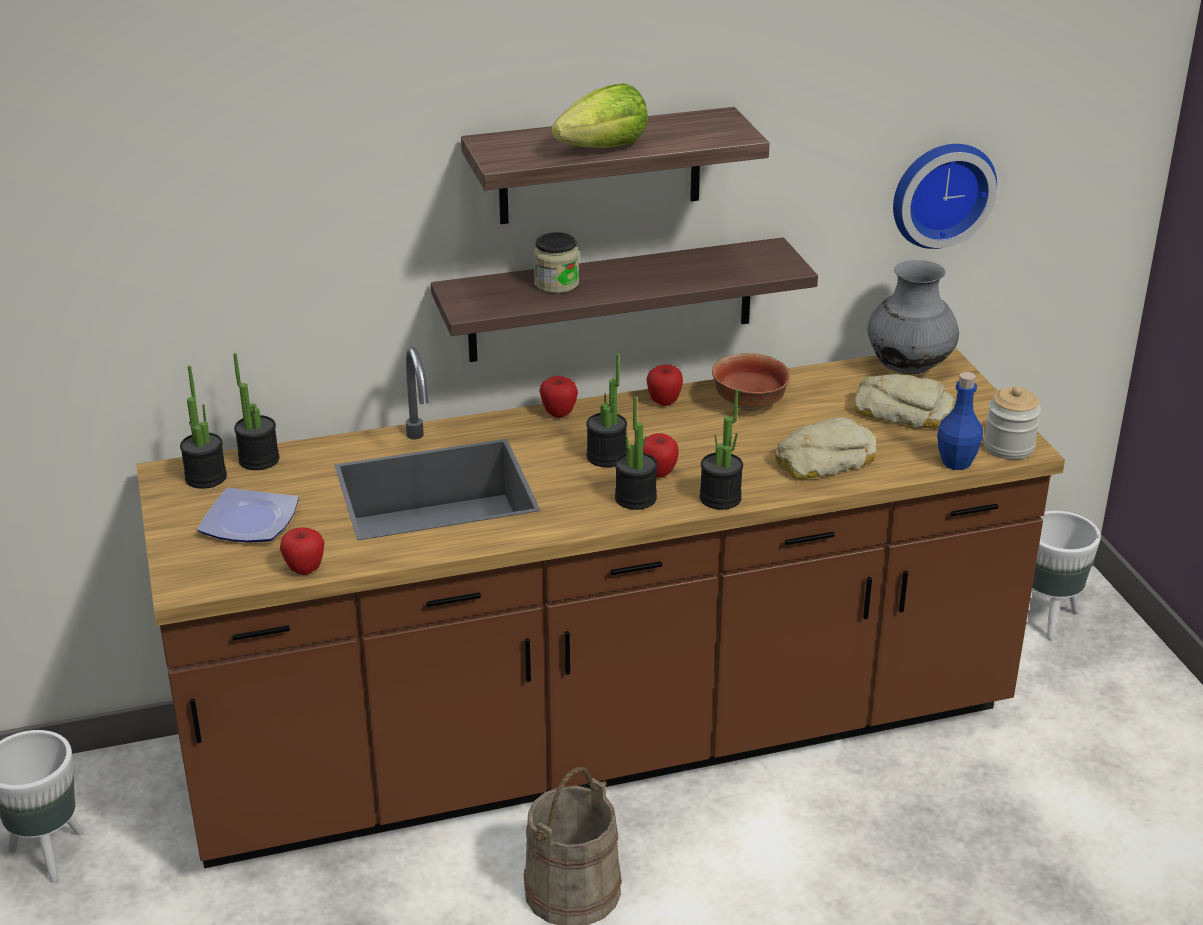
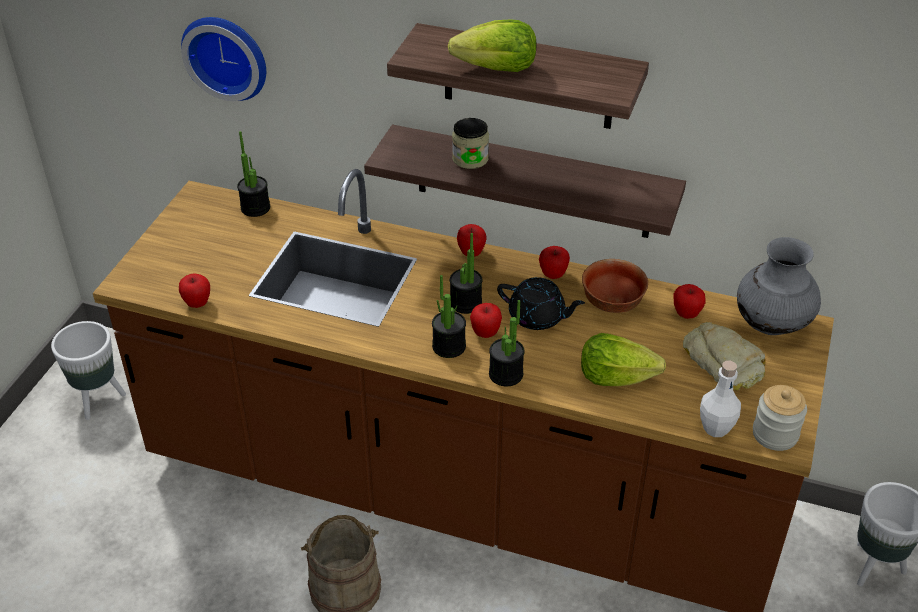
camera: 35 degrees right, 10 degrees up
(206, 478) = (214, 208): potted plant -> none
(247, 522) = (202, 252): plate -> none
(692, 441) = (537, 317): none -> black teapot
(823, 460) = (615, 377): bread -> lettuce
(826, 387) = (686, 314): none -> apple
(940, 192) = (842, 189): wall clock -> wall clock (227, 55)
(956, 462) = (716, 428): blue bottle -> white bottle

